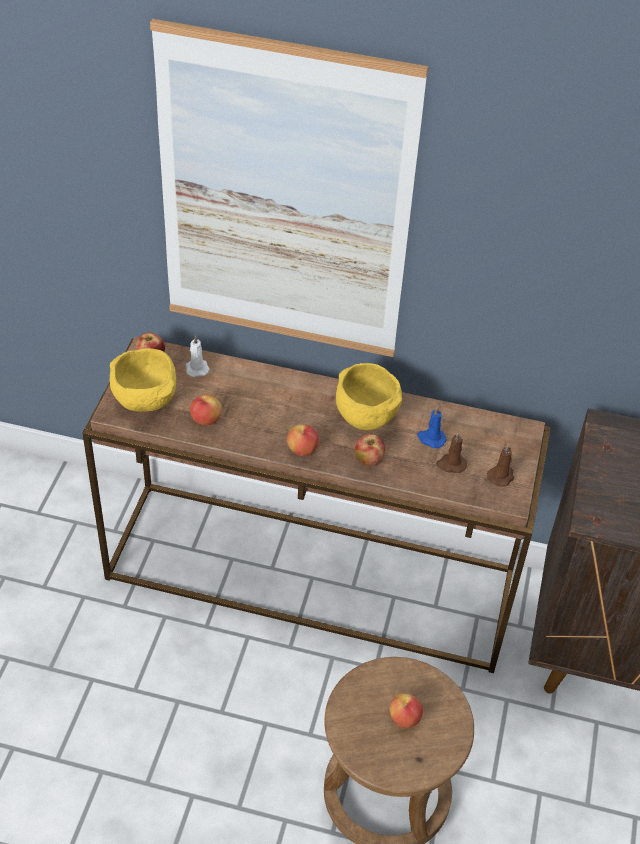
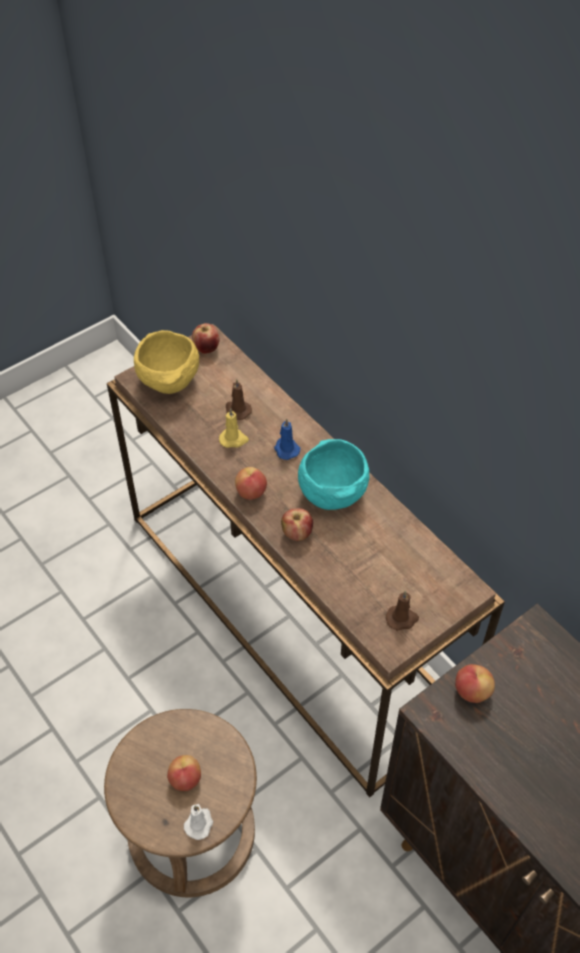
camera: 40 degrees right, 5 degrees up
(196, 368) = (234, 375): white candle -> white candle (199, 823)
(206, 420) = (199, 423): apple -> apple (471, 691)
(248, 417) = (234, 439): none -> yellow candle
(284, 201) = (318, 248): picture -> none
(364, 416) = (331, 492): yellow bowl -> turquoise bowl
(431, 439) = (371, 546): blue candle -> blue candle (286, 449)
(451, 464) = (366, 580): brown candle -> brown candle (237, 410)

